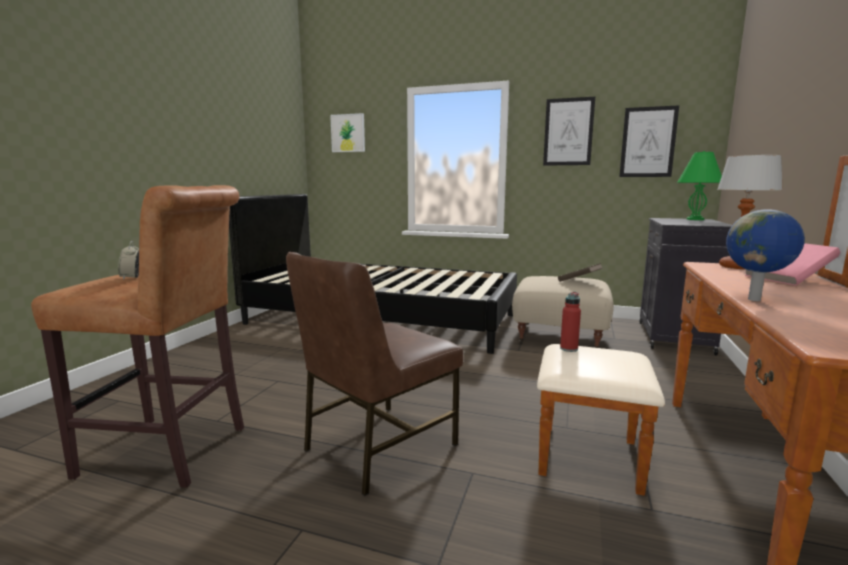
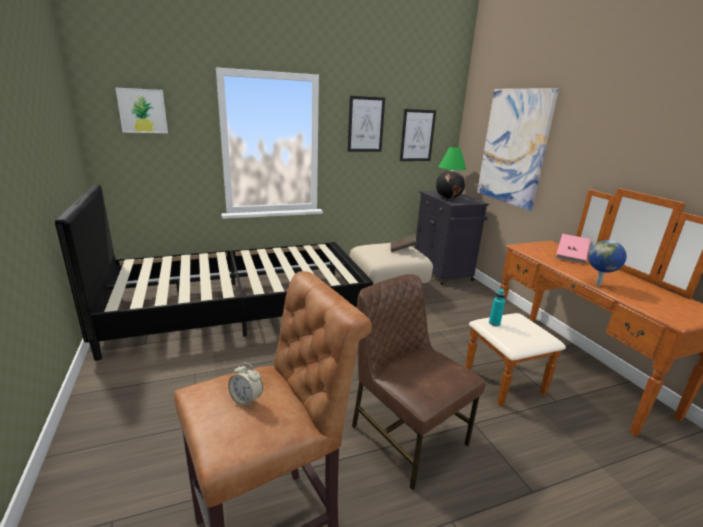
camera: 40 degrees left, 10 degrees up
(377, 447) = (406, 434): brown chair -> brown chair turned 135 degrees clockwise
(568, 349) = (494, 323): red bottle -> turquoise bottle
(674, 221) = (448, 198): none -> globe
(736, 267) = (535, 247): table lamp -> none
(772, 129) = (514, 147): none -> picture

